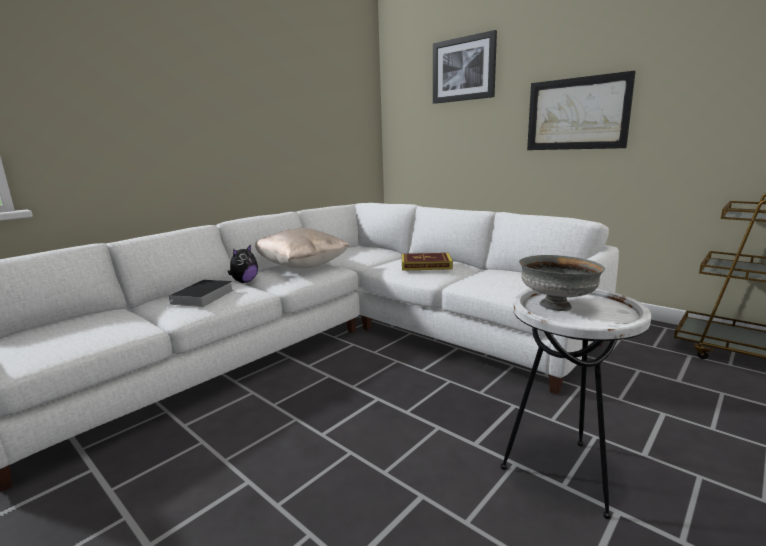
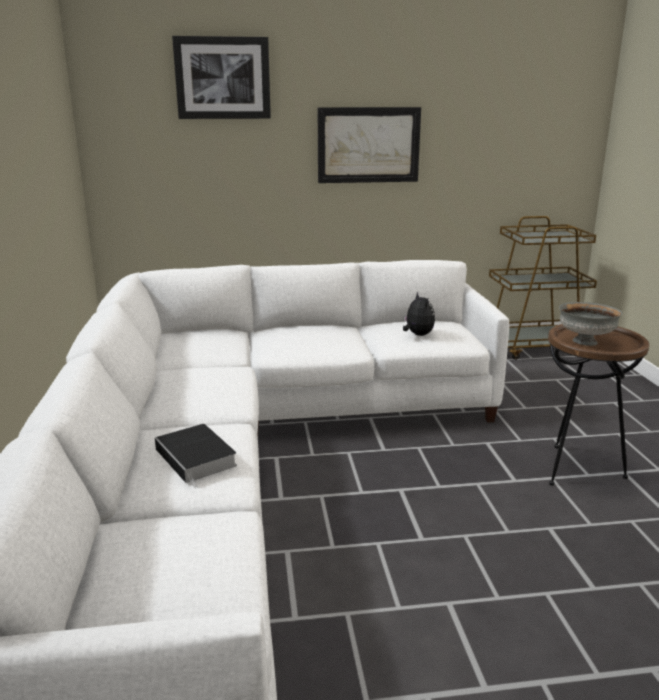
camera: 50 degrees left, 5 degrees up
(244, 282) = (162, 424): plush toy -> plush toy (417, 335)
(302, 267) = (193, 380): beige pillow -> none
(426, 265) = (321, 337): book -> none
(562, 474) = (577, 469): white side table -> brown side table

